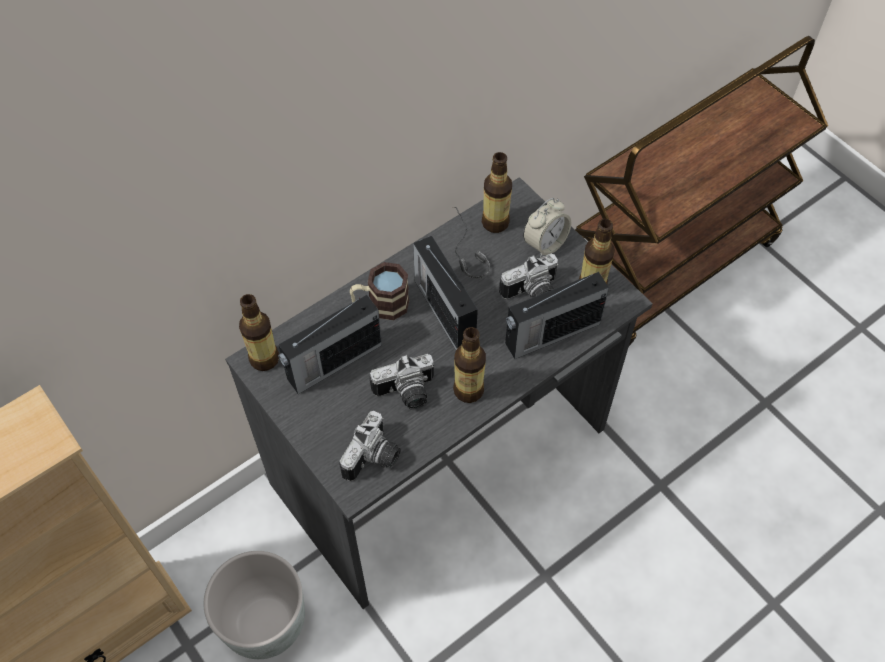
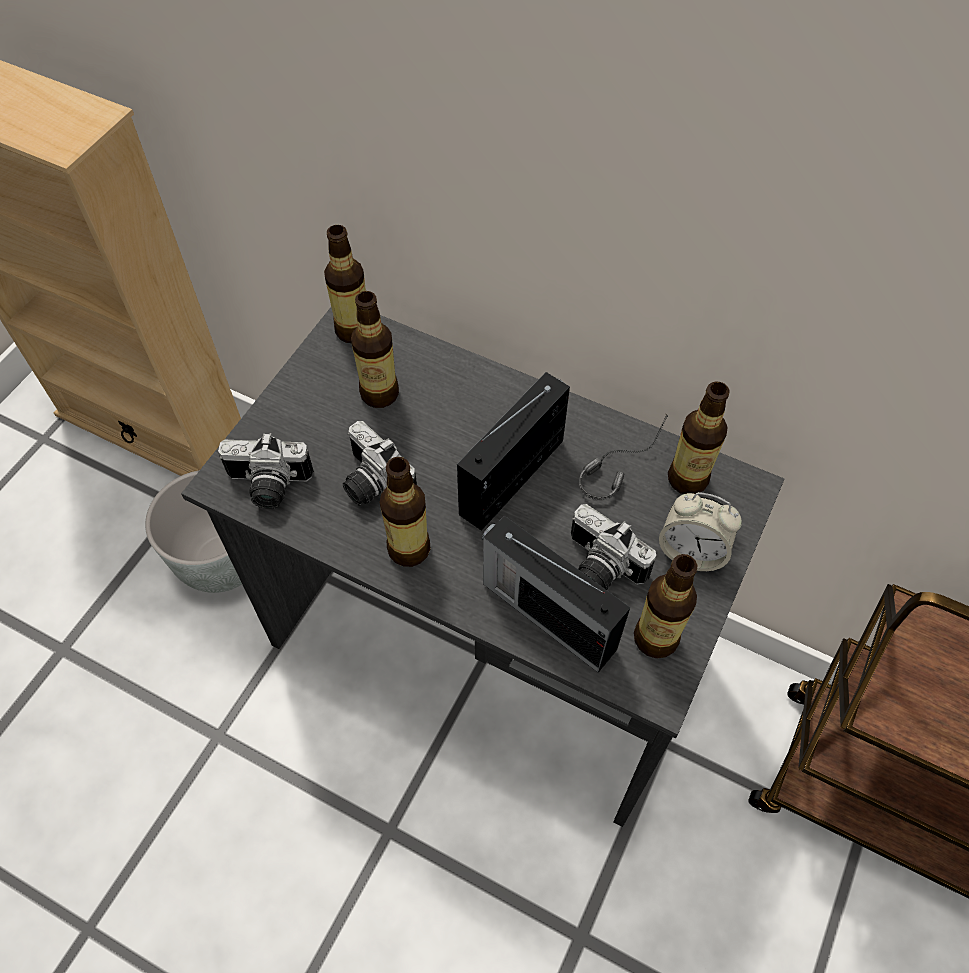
camera: 65 degrees right, 0 degrees up
(332, 362) = (380, 393): radio -> bottle
(380, 305) = (485, 407): mug -> none

